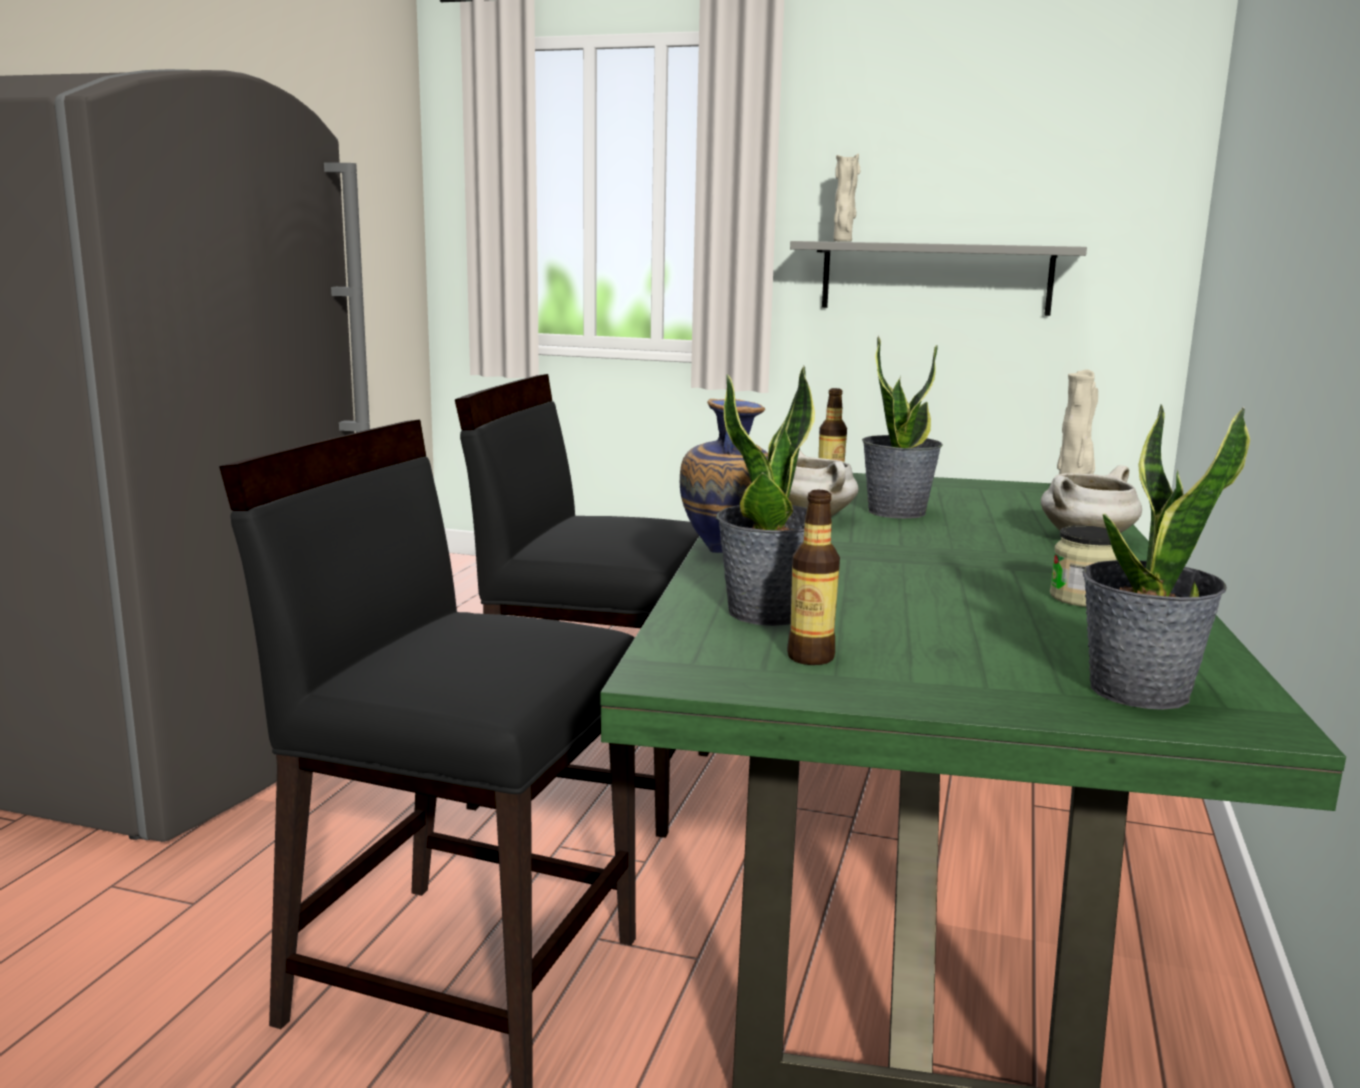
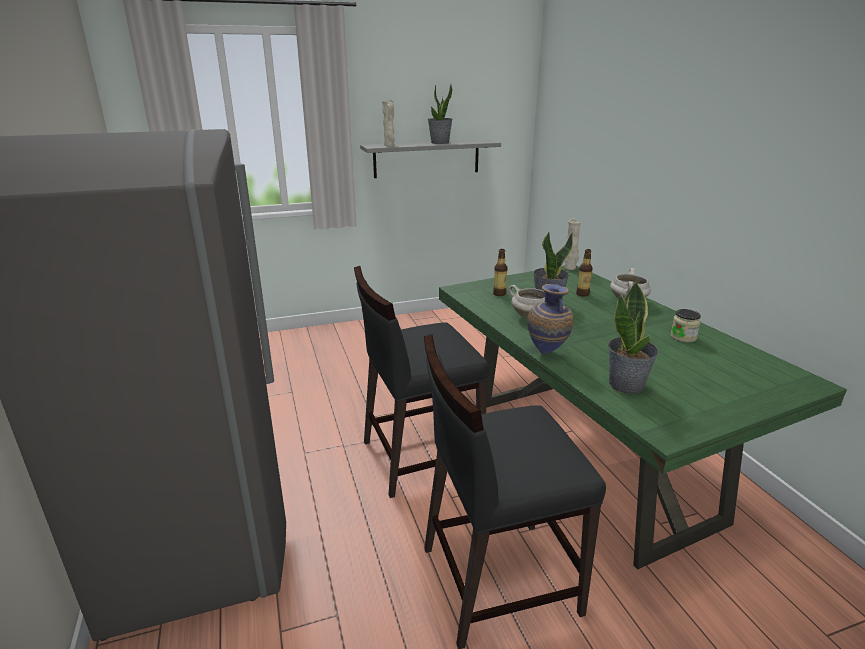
camera: 35 degrees left, 10 degrees up
(811, 657) = (681, 405): bottle -> bottle (582, 294)
(1138, 691) = (772, 381): potted plant -> potted plant (440, 142)

